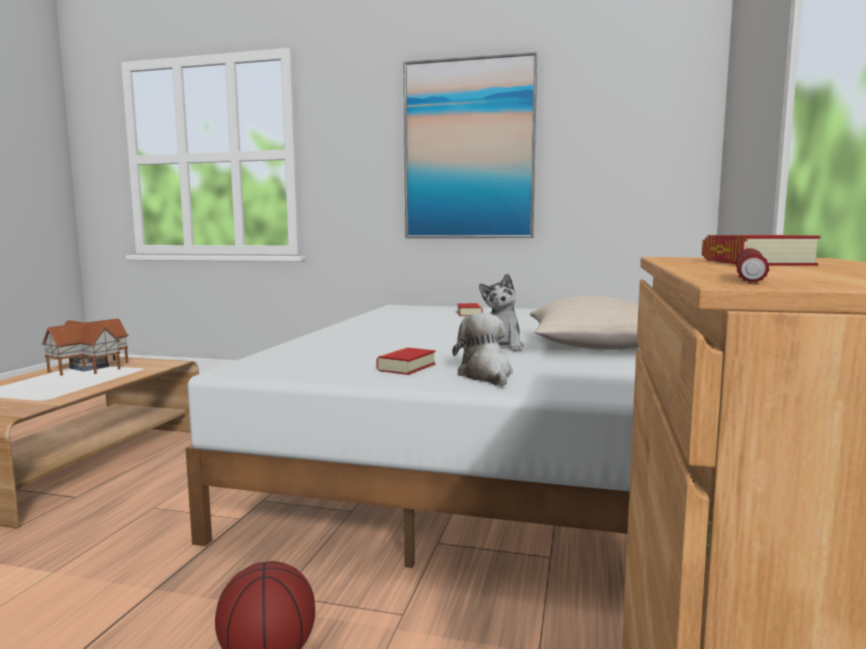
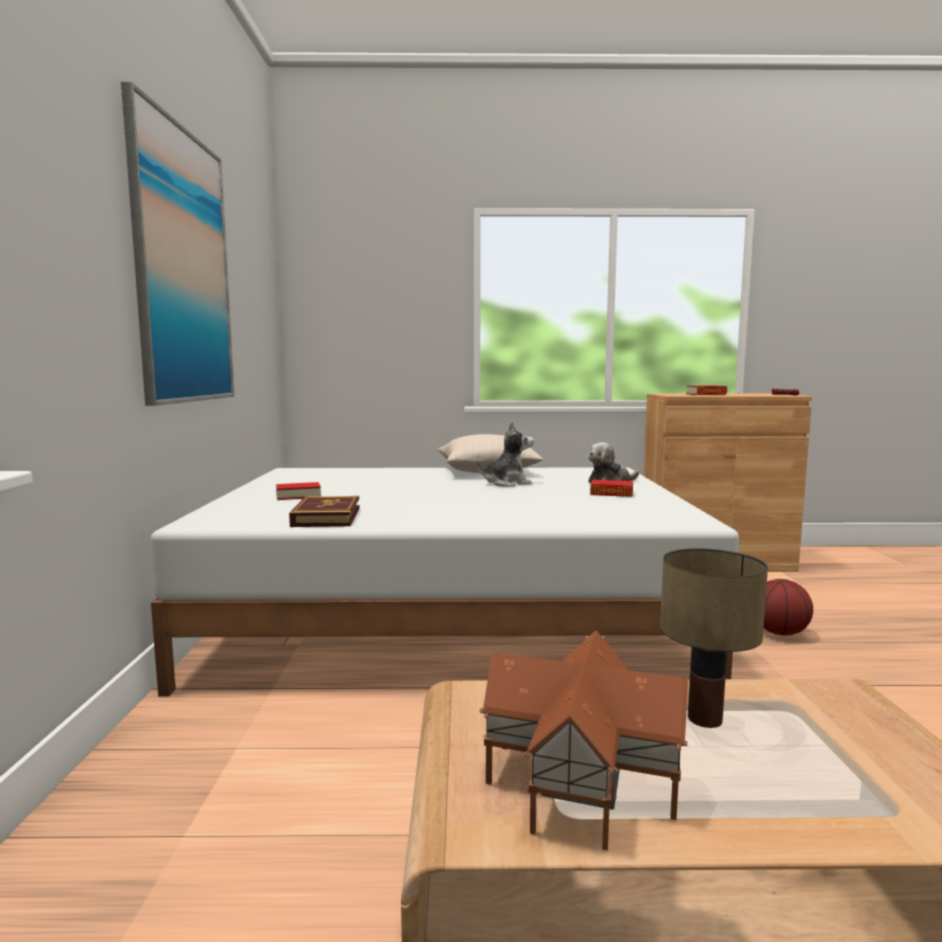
camera: 105 degrees left, 0 degrees up
(74, 385) = (705, 718): none -> table lamp
(388, 316) = (326, 517): none -> book

